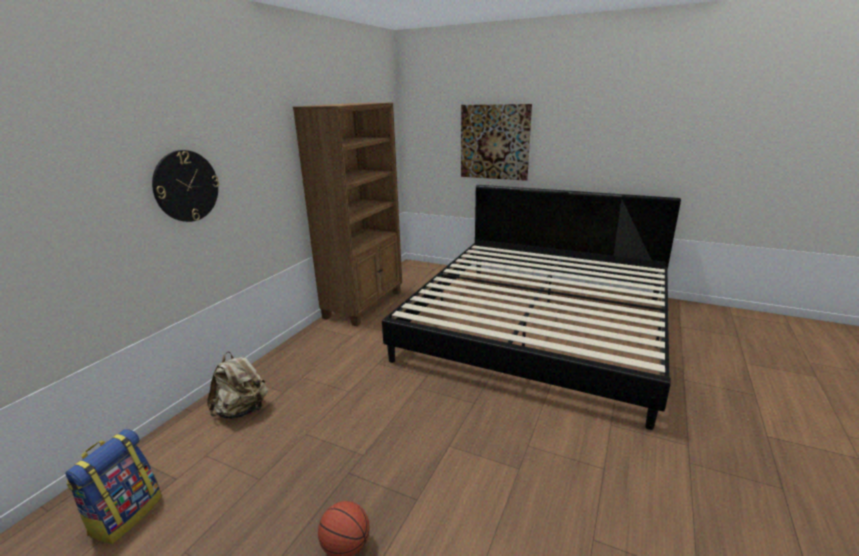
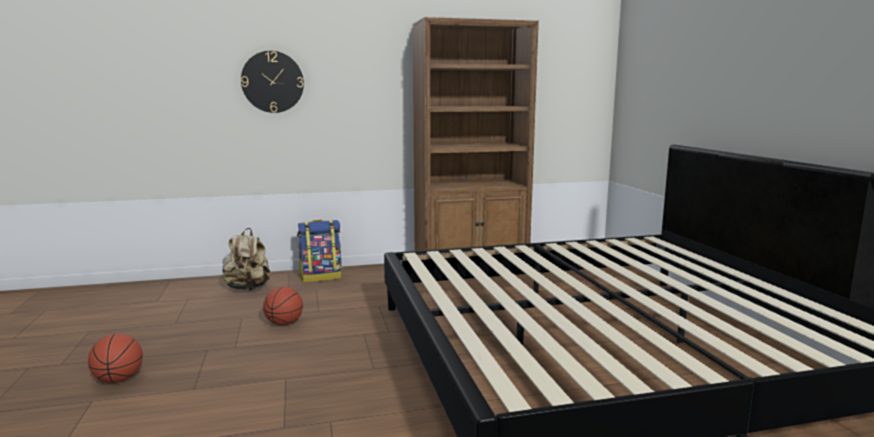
camera: 50 degrees right, 10 degrees down
(126, 514) = (114, 303): backpack -> backpack (321, 277)
(351, 415) = (284, 324): none -> basketball
(494, 142) = (705, 80): picture -> none

